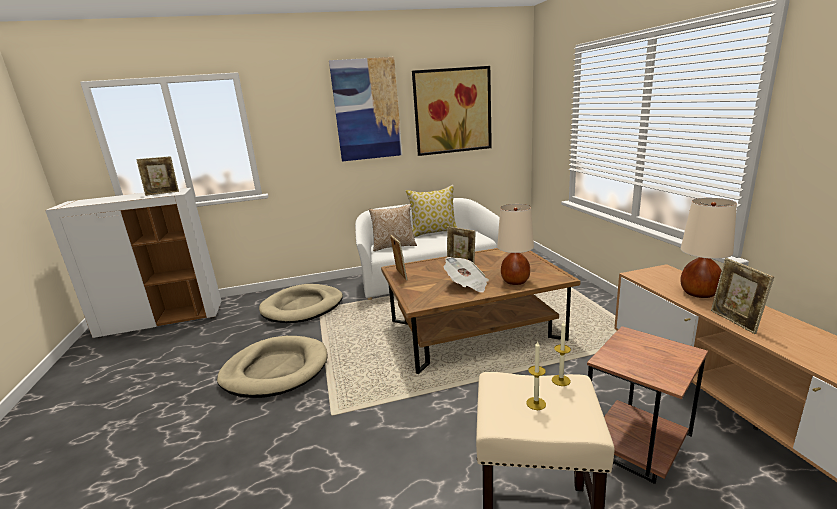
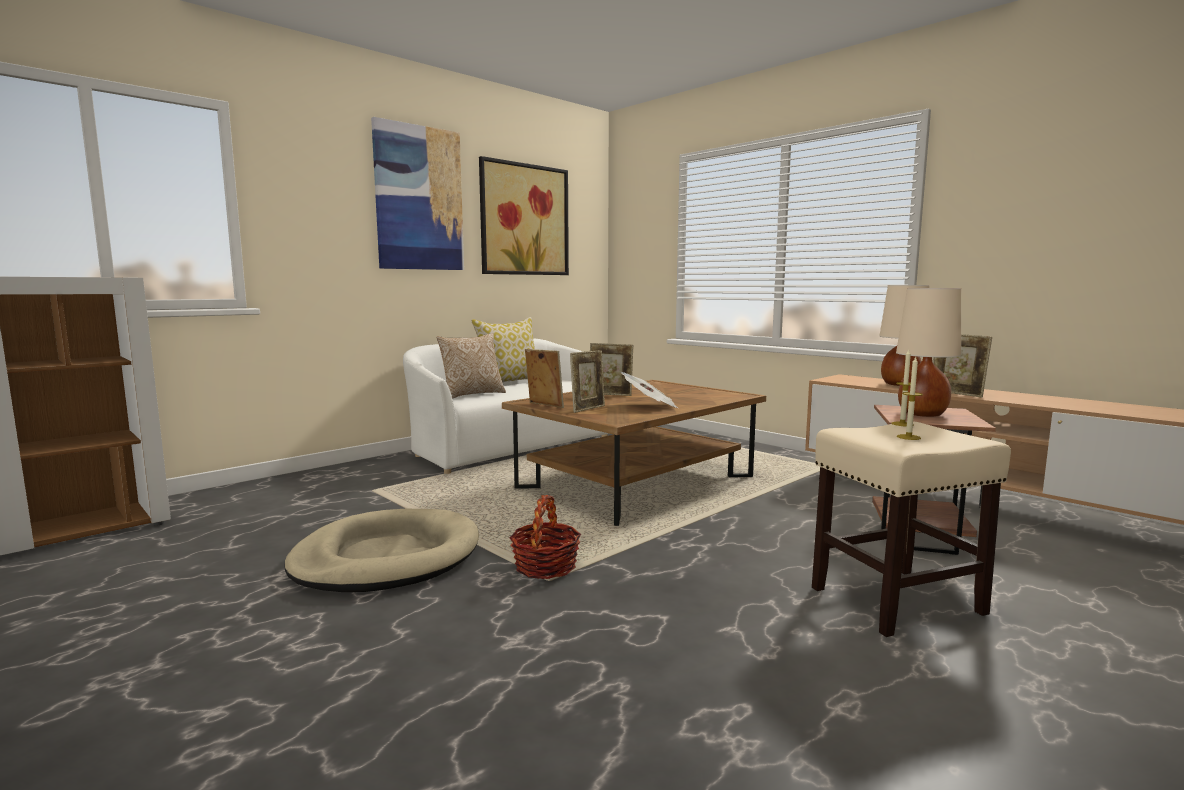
camera: 30 degrees left, 10 degrees down
(163, 193) = (81, 276): picture frame -> picture frame (588, 409)
(303, 307) = (339, 492): beige dog bed -> none
(342, 401) = (545, 566): none -> basket
(515, 281) = (699, 400): beige table lamp -> beige table lamp (921, 414)

